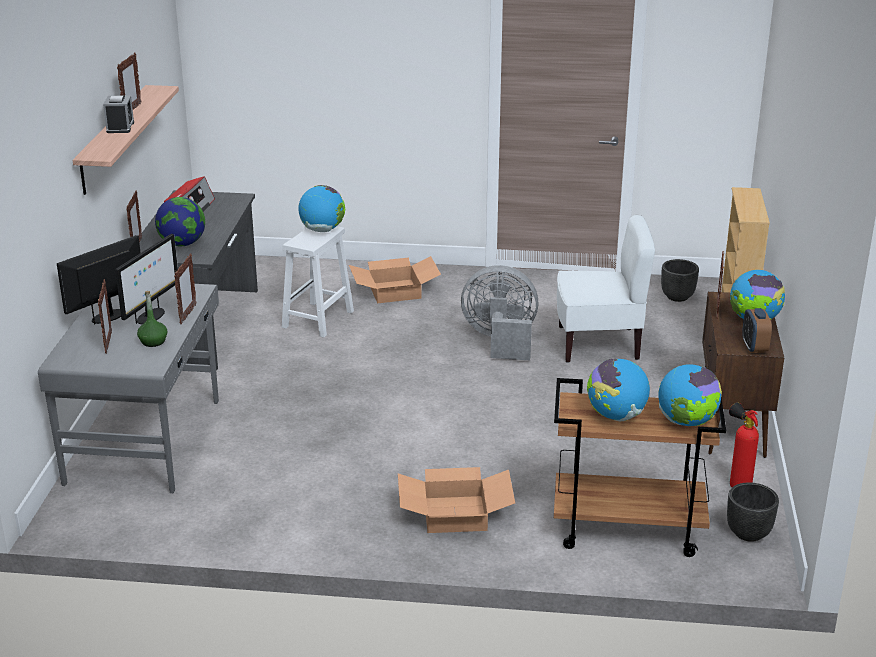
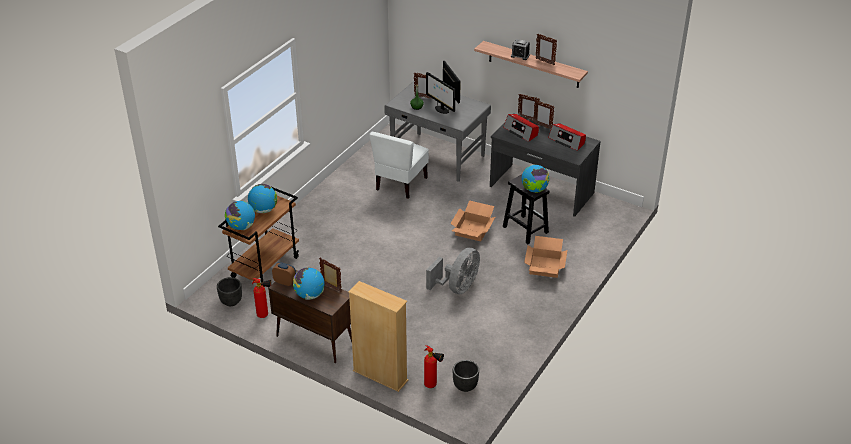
camera: 115 degrees right, 10 degrees up
(182, 244) = (521, 131): globe -> radio
(187, 315) = (435, 118): picture frame -> picture frame (542, 126)
(317, 320) = (524, 229): white stool -> black stool
(454, 515) = (316, 223): cardboard box -> cardboard box (472, 229)
(598, 344) = (428, 324): white chair -> white chair (400, 184)
(703, 316) = (433, 386): none -> fire extinguisher

